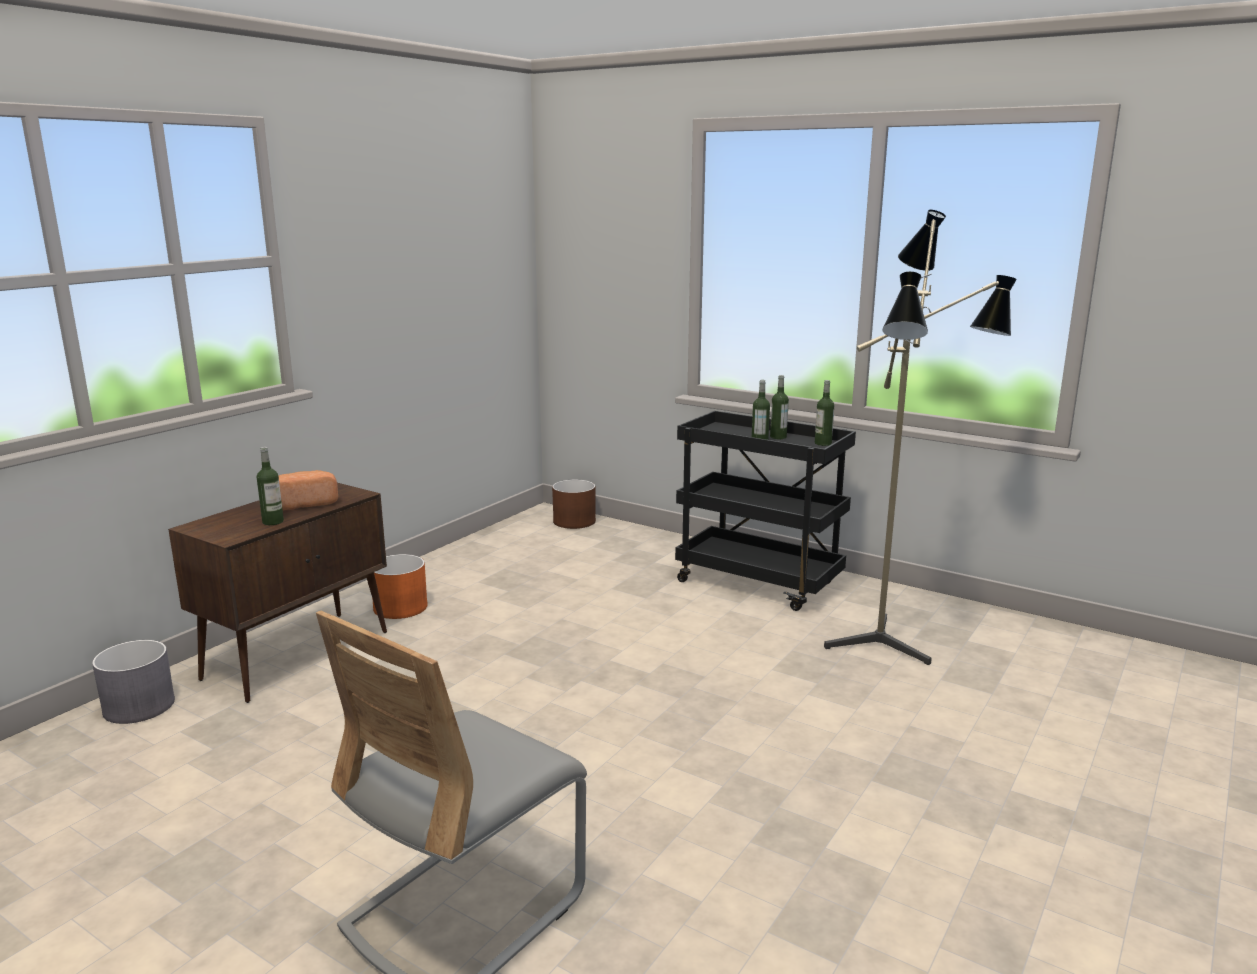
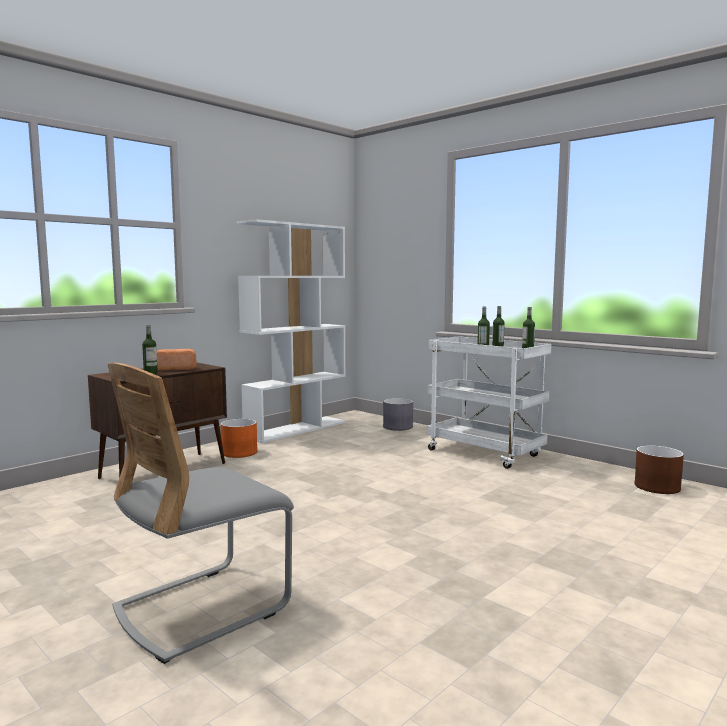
camera: 10 degrees right, 10 degrees down
(139, 706) = (55, 488): grey planter -> grey planter (397, 427)
(469, 550) = (296, 429): none -> white bookcase
(574, 521) = (370, 419): brown planter -> brown planter (656, 487)
(760, 583) = (486, 453): black cart -> white cart
(891, 644) = (573, 489): floor lamp -> none

